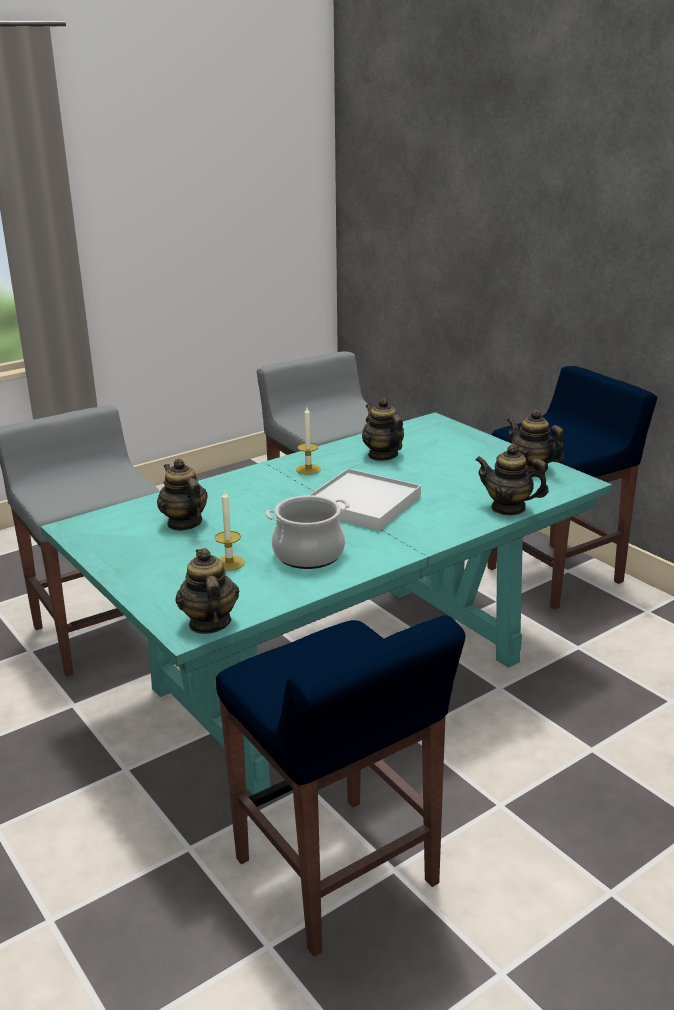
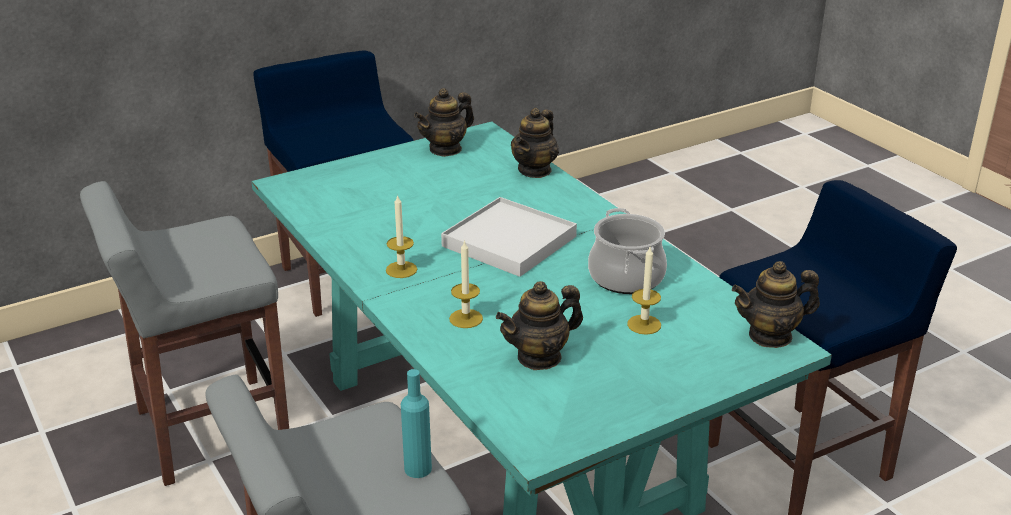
camera: 85 degrees left, 5 degrees up
(79, 502) = (418, 468): none -> turquoise bottle
(238, 495) = (466, 318): none -> candle
(382, 455) = (376, 221): teapot -> none

